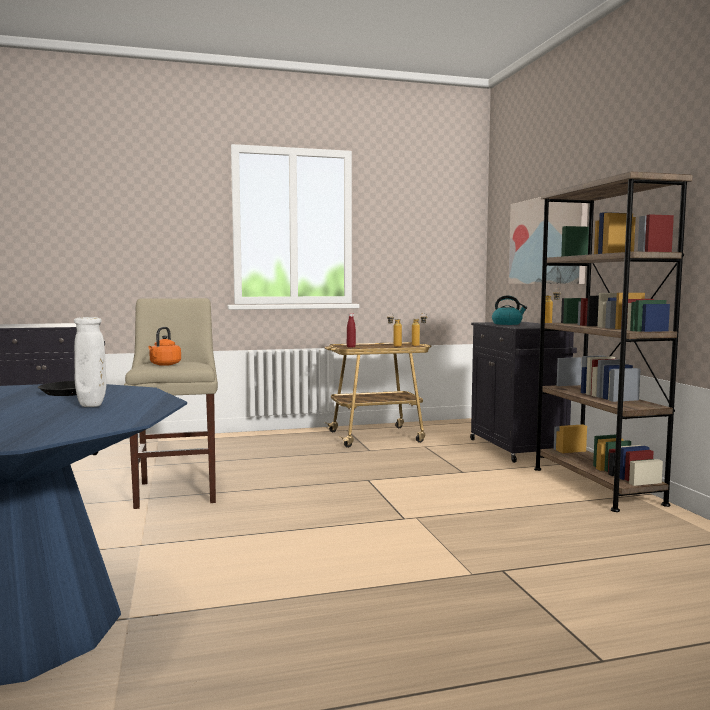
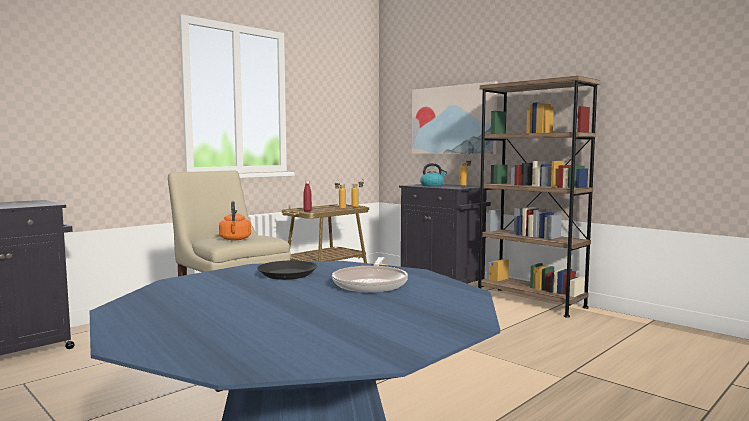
camera: 30 degrees left, 0 degrees up
(92, 406) = (371, 284): white vase -> frying pan

